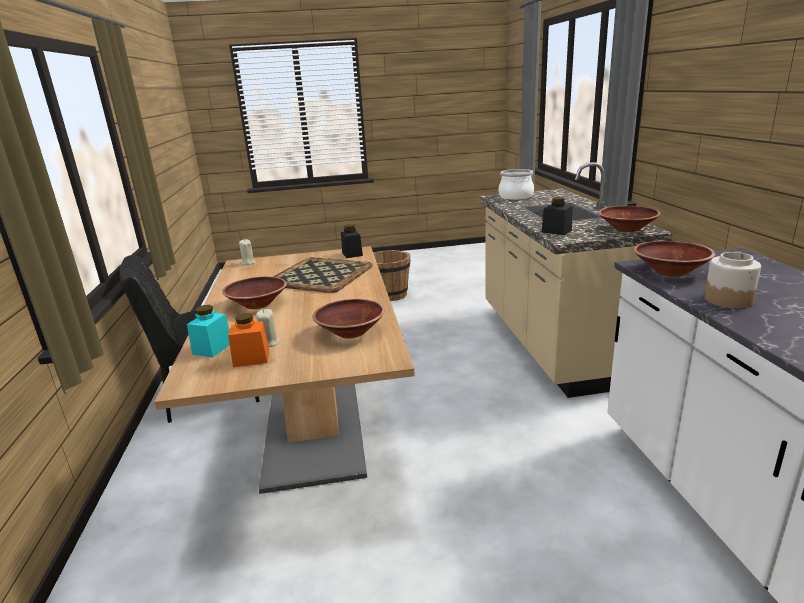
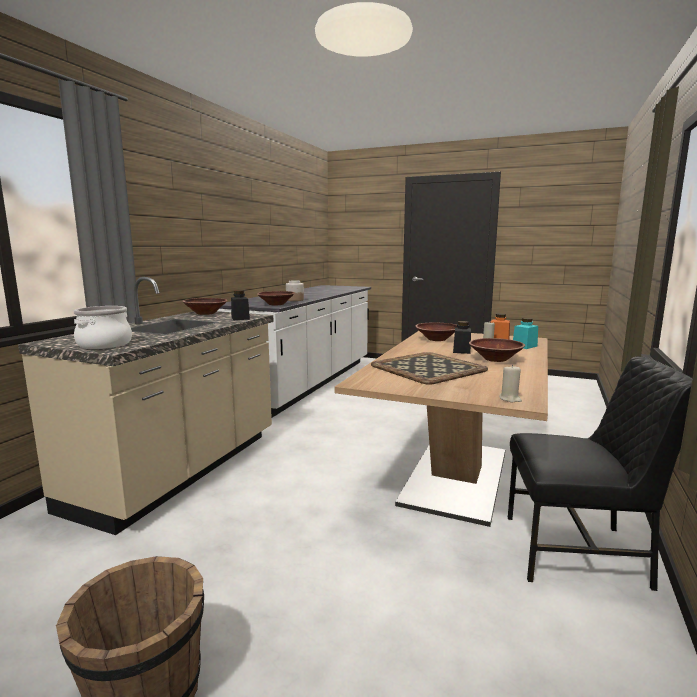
camera: 150 degrees left, 10 degrees down
(352, 254) = (371, 381): black jar -> black jar (461, 351)

